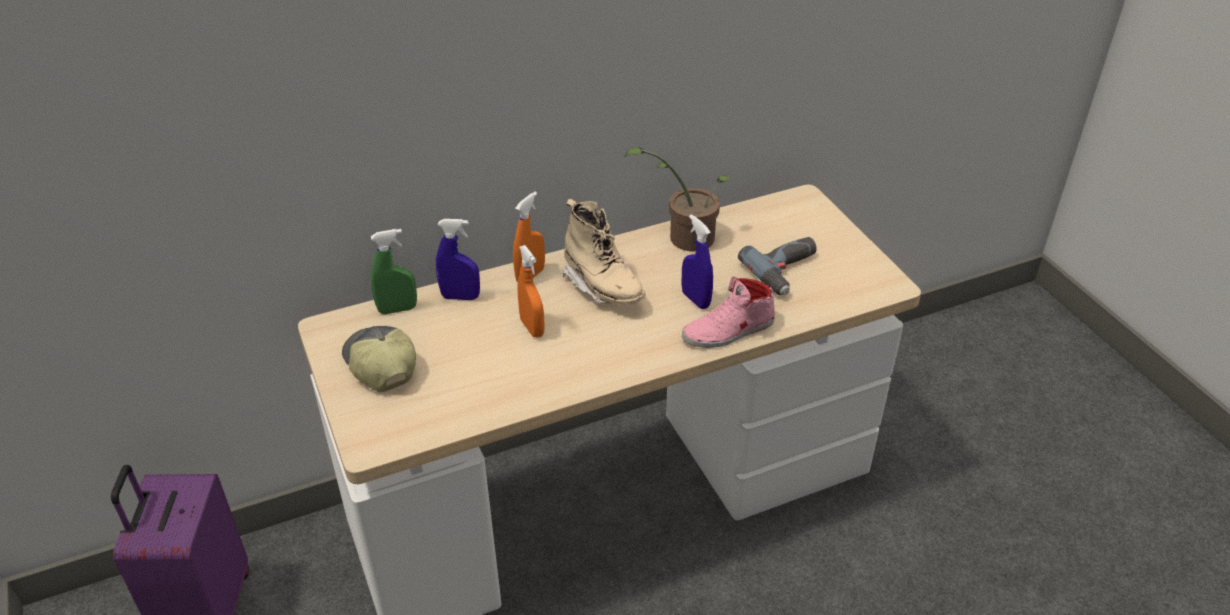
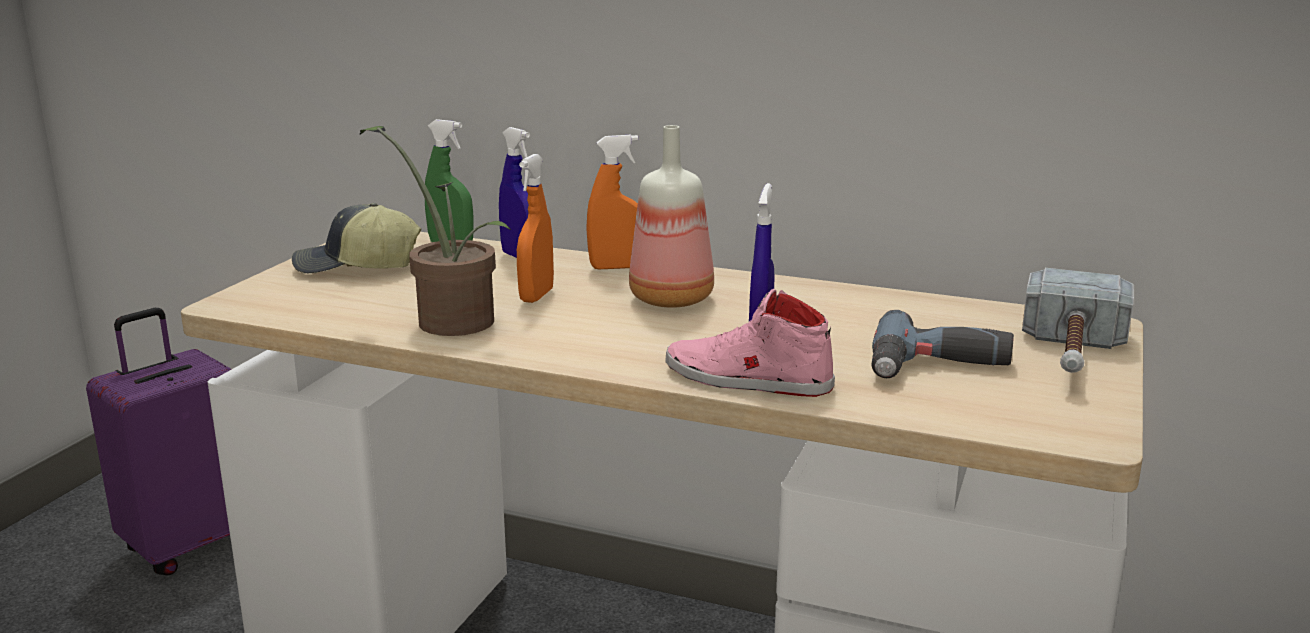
camera: 45 degrees right, 20 degrees down
(379, 365) = (356, 267): cap -> cap turned 105 degrees counterclockwise
(603, 287) = (673, 298): beige boot -> bottle
(684, 237) = (853, 300): potted plant -> potted plant (450, 318)
(822, 230) = (1071, 355): none -> hammer

